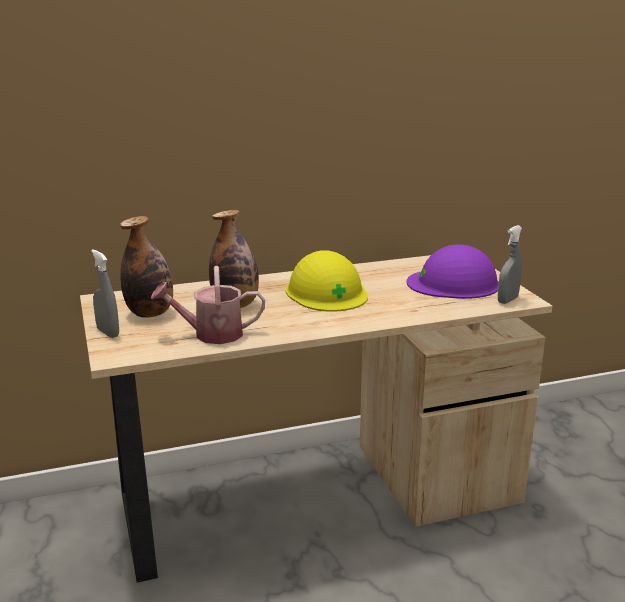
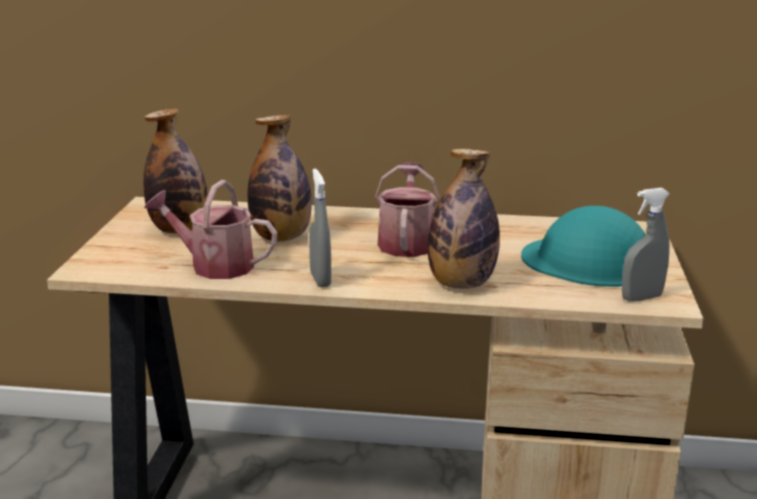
camera: 25 degrees right, 0 degrees up
(108, 333) = (112, 242): grey spray bottle -> grey spray bottle (320, 279)
(326, 292) = (406, 242): yellow hard hat -> watering can
(394, 313) = (461, 284): none -> bottle
(454, 283) = (589, 261): purple hard hat -> turquoise hard hat

